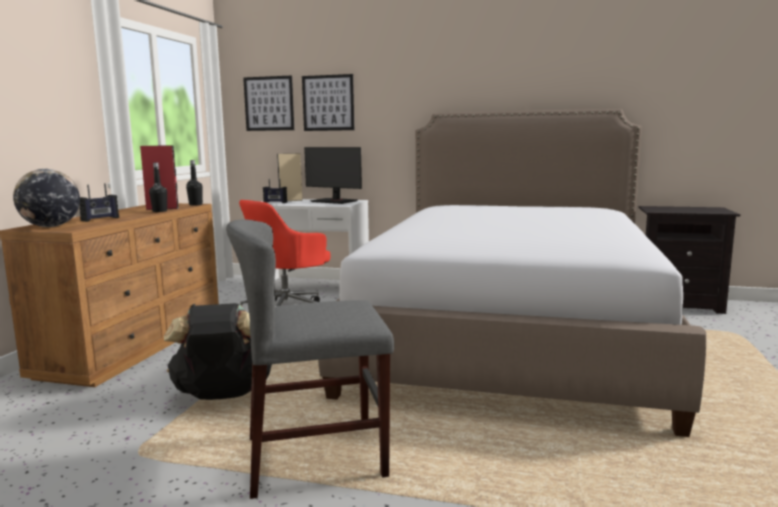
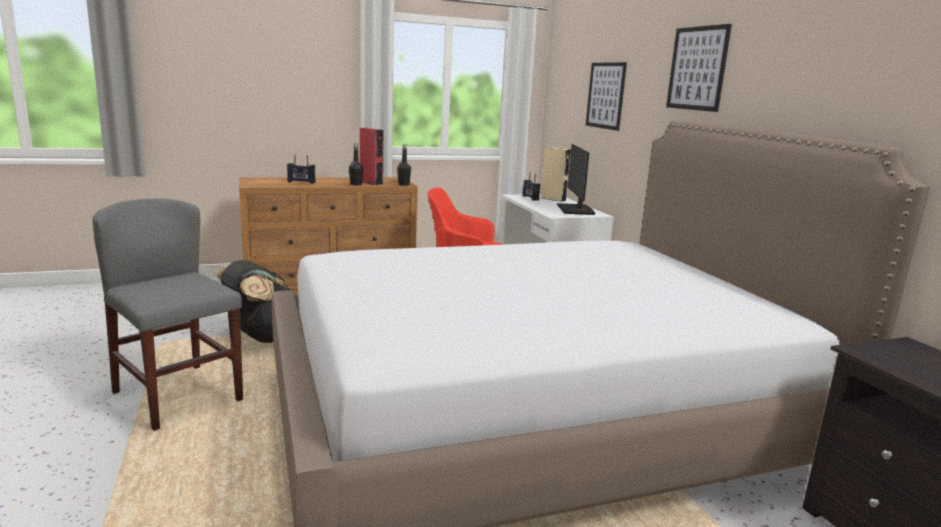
camera: 55 degrees right, 5 degrees up
(51, 226) = (260, 181): globe -> none
(269, 103) = (570, 91): picture -> picture (697, 68)

